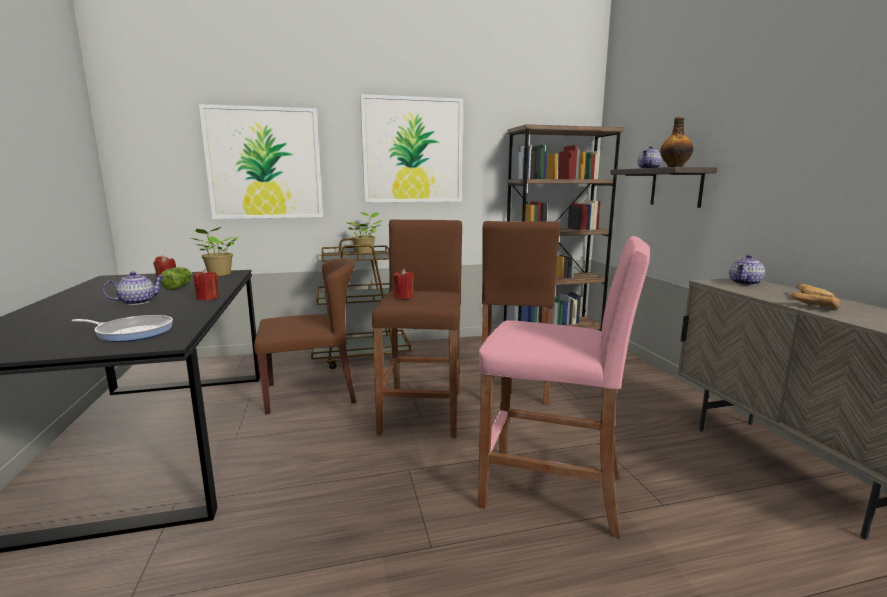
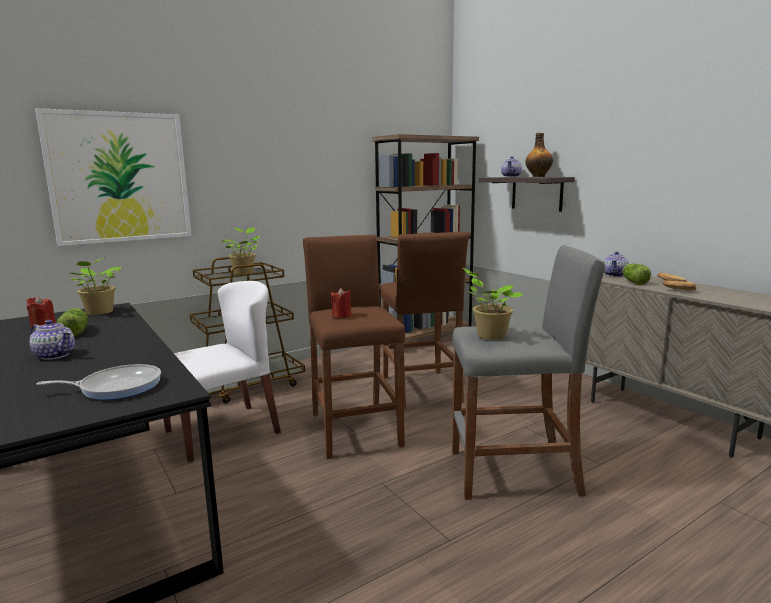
camera: 20 degrees left, 0 degrees up
(137, 302) = (55, 355): teapot -> teapot turned 90 degrees clockwise
(207, 298) = (137, 340): red candle -> none
(311, 393) = (223, 431): brown chair -> white chair
(412, 150) = (282, 159): picture -> none
(523, 331) = (489, 335): none -> potted plant
(552, 491) = (514, 473): pink stool -> grey stool
(761, 292) = (633, 282): none -> lettuce

